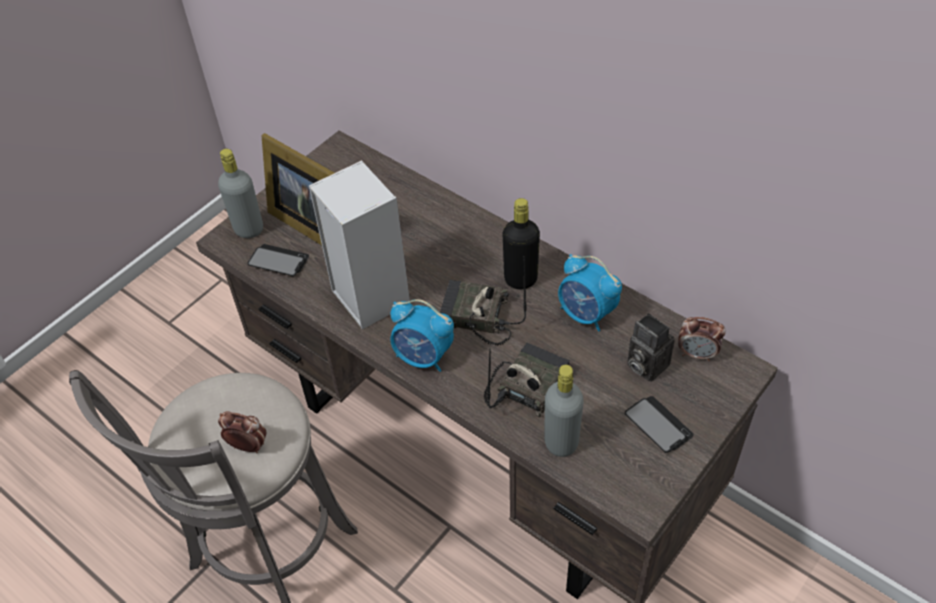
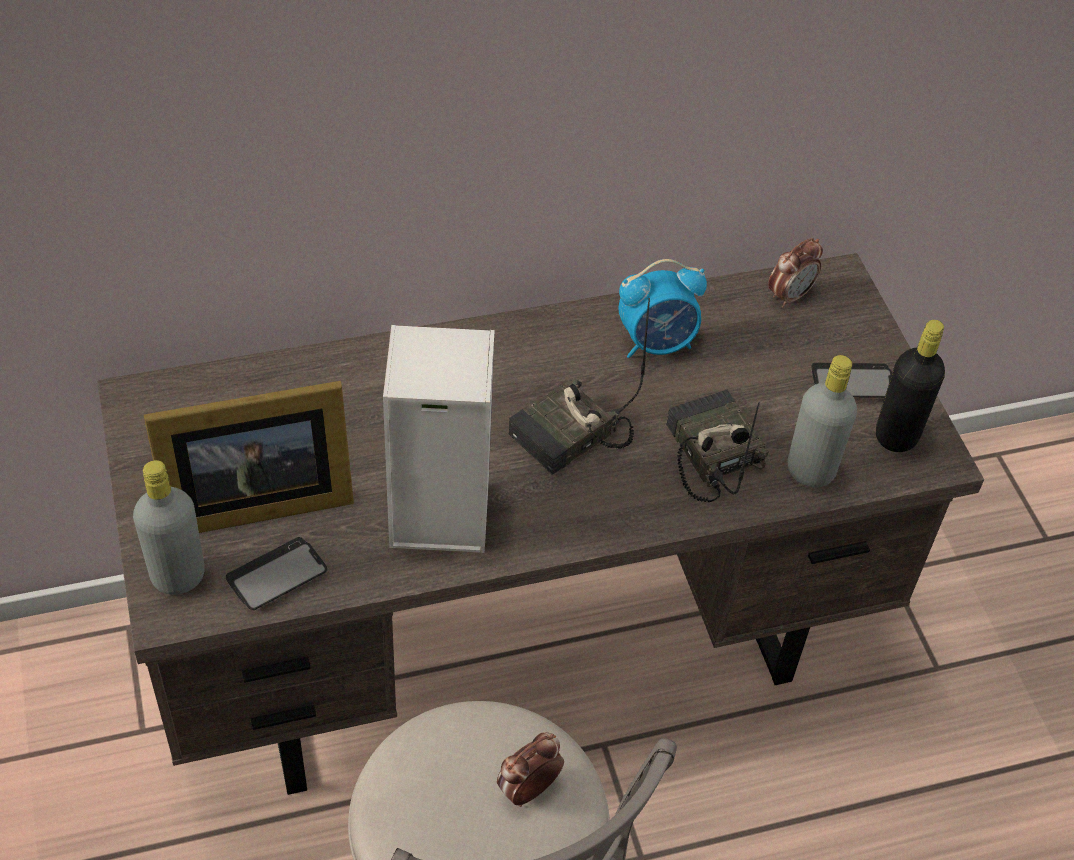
camera: 60 degrees left, 0 degrees up
(423, 357) = (584, 518): alarm clock -> none
(520, 279) = (552, 364): black bottle -> black bottle (896, 436)
(644, 365) = (768, 343): camera -> none

